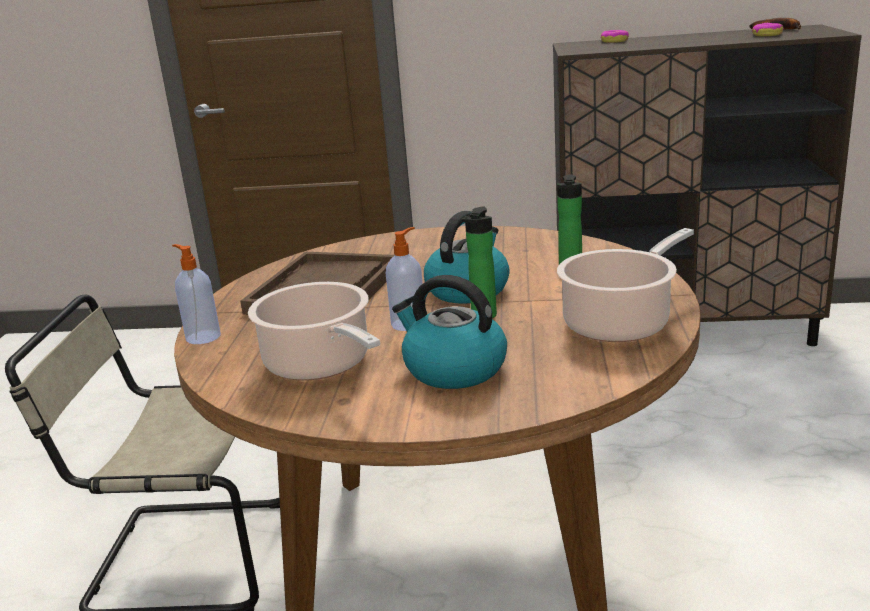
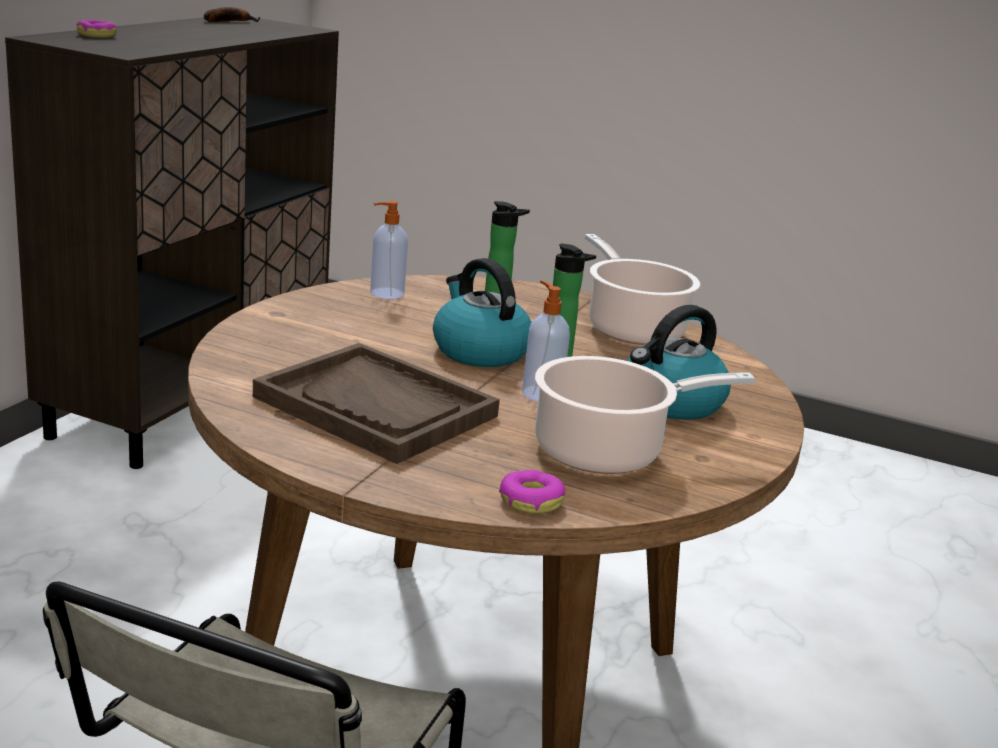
camera: 75 degrees left, 0 degrees up
(202, 337) = (447, 498): soap dispenser -> soap dispenser (386, 293)
(767, 35) = (249, 29): donut -> donut (530, 501)

